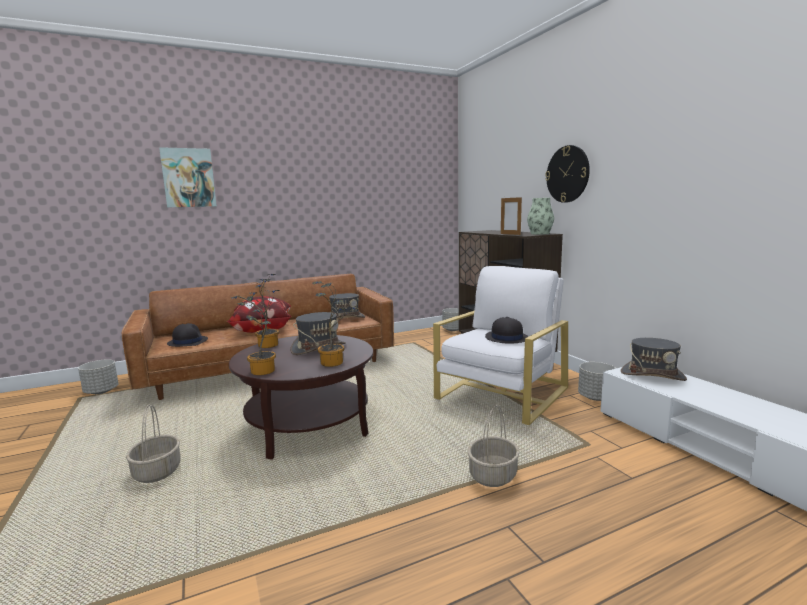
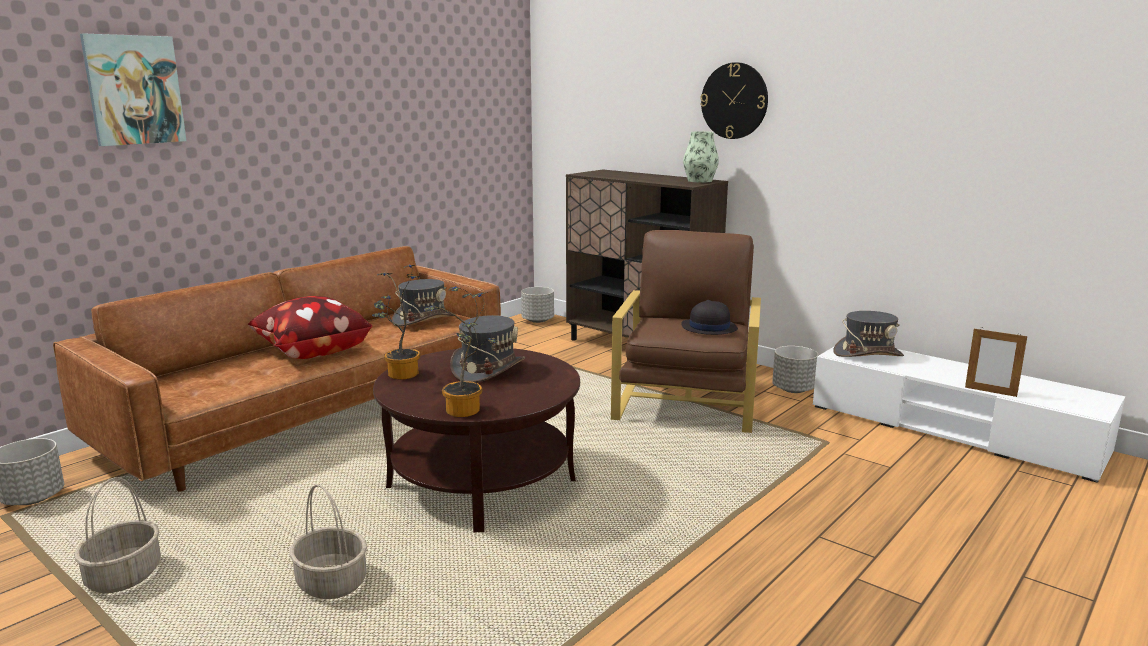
camera: 25 degrees left, 5 degrees up
(187, 342) = (209, 387): black hat -> none
(335, 362) = (545, 385): potted plant -> none
(493, 476) = (762, 493): basket -> basket (124, 576)
(501, 394) = (686, 401): white armchair -> brown armchair
(510, 234) = (662, 182): picture frame -> picture frame (990, 392)

